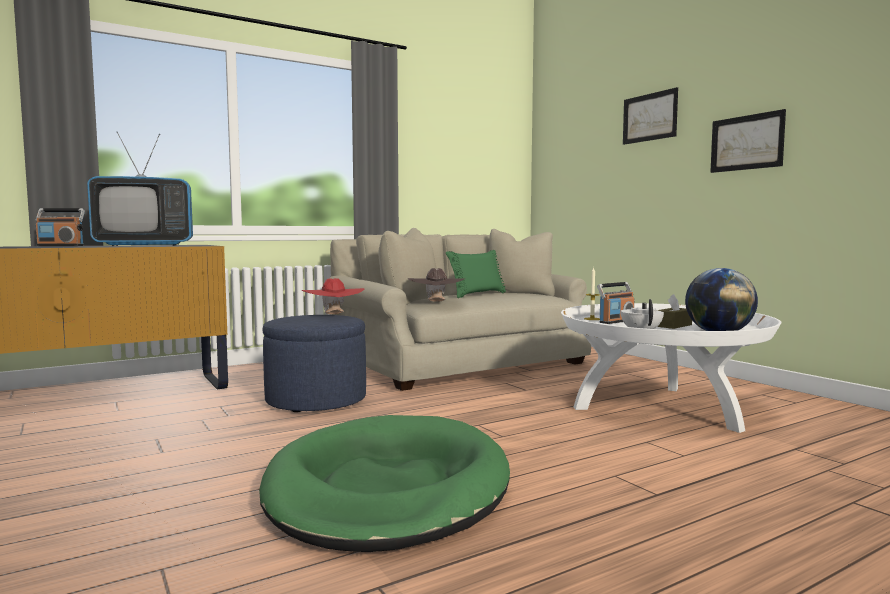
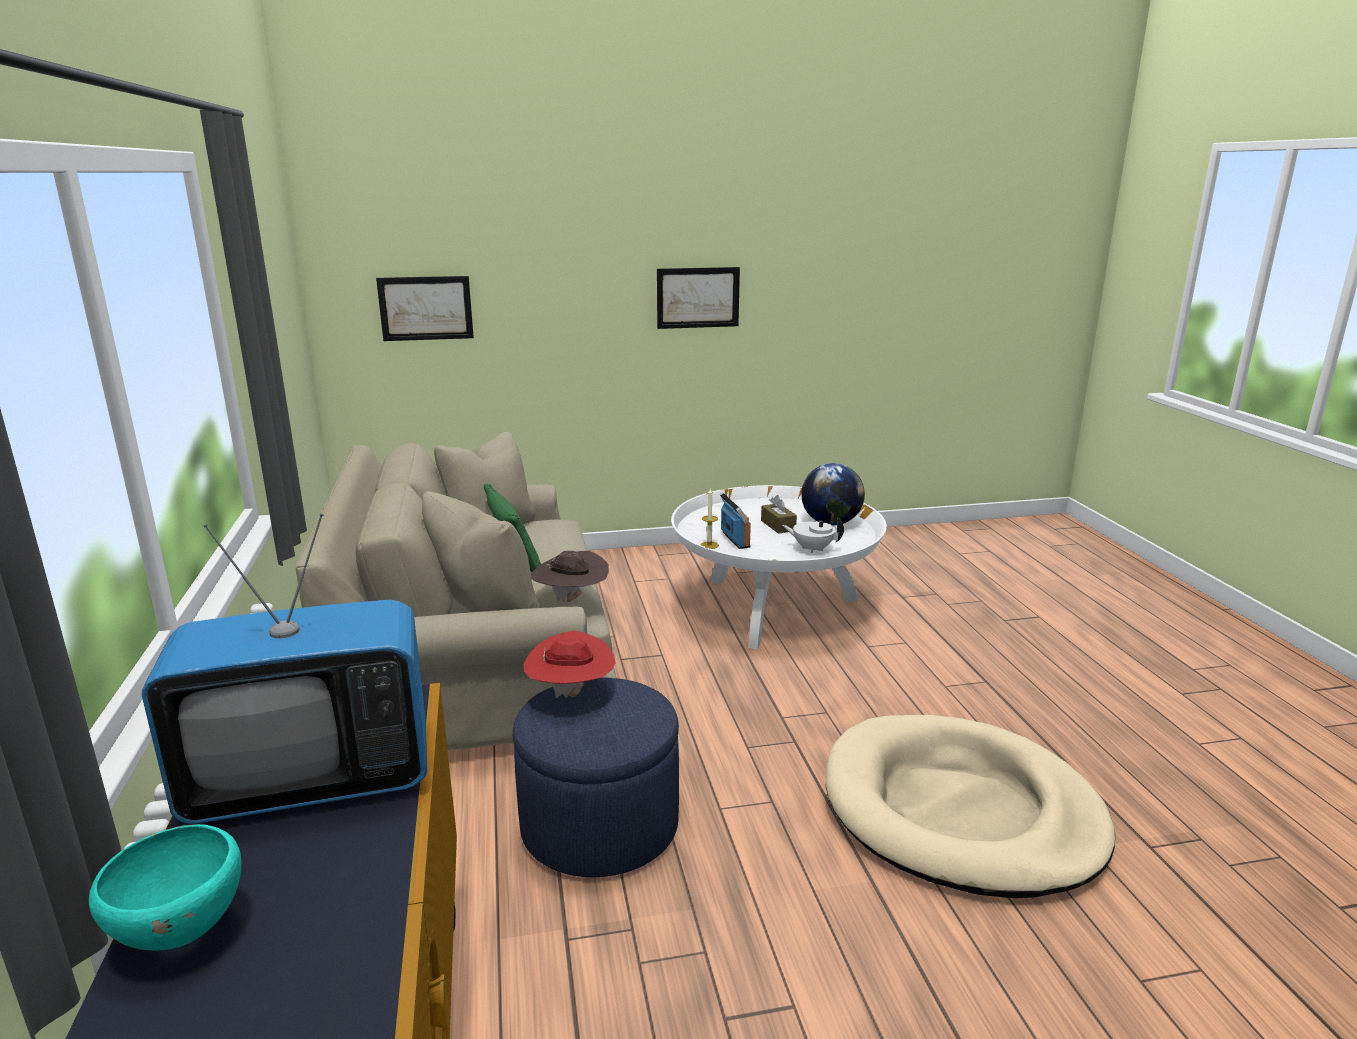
camera: 70 degrees left, 15 degrees up
(60, 246) = (183, 933): radio -> turquoise bowl
(145, 245) = (312, 781): television -> television turned 75 degrees clockwise
(388, 489) = (960, 811): green dog bed -> beige dog bed
(649, 117) = (560, 249): picture -> picture (426, 308)

